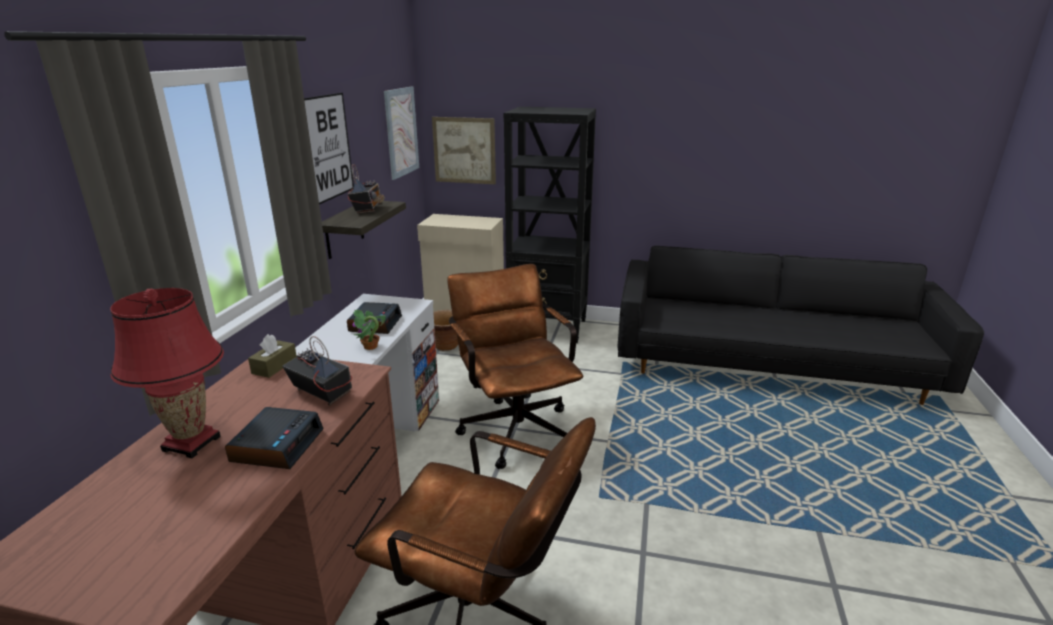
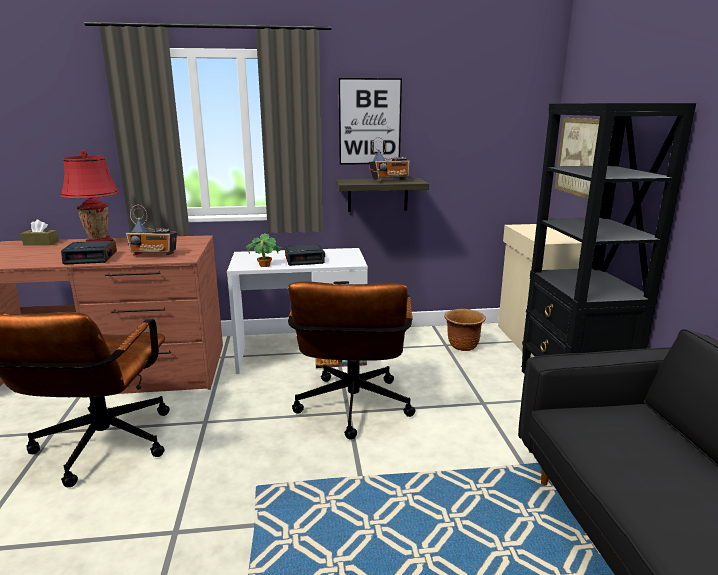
camera: 70 degrees right, 5 degrees down
(274, 366) = (190, 241): brown tissue box -> brown tissue box (41, 243)
(321, 393) = (154, 254): radio -> radio turned 75 degrees clockwise
(401, 132) = (510, 128): picture -> none
(514, 425) = (352, 411): brown office chair -> brown office chair turned 135 degrees clockwise

